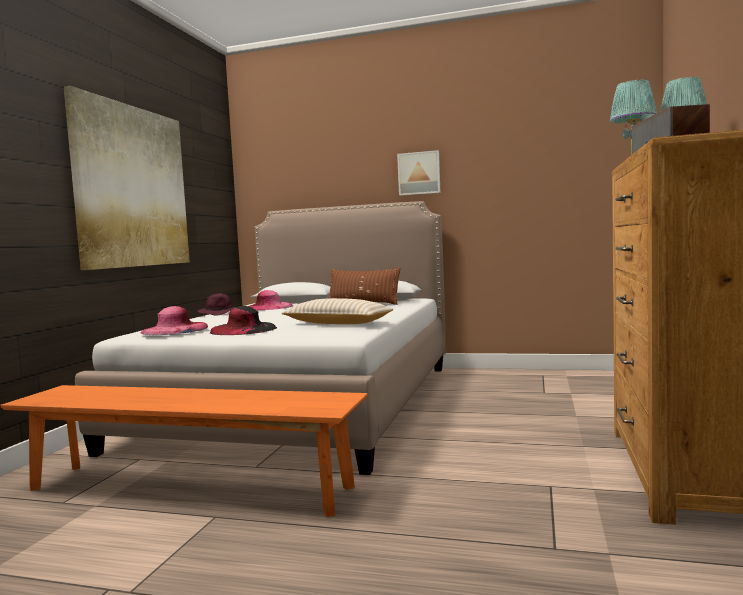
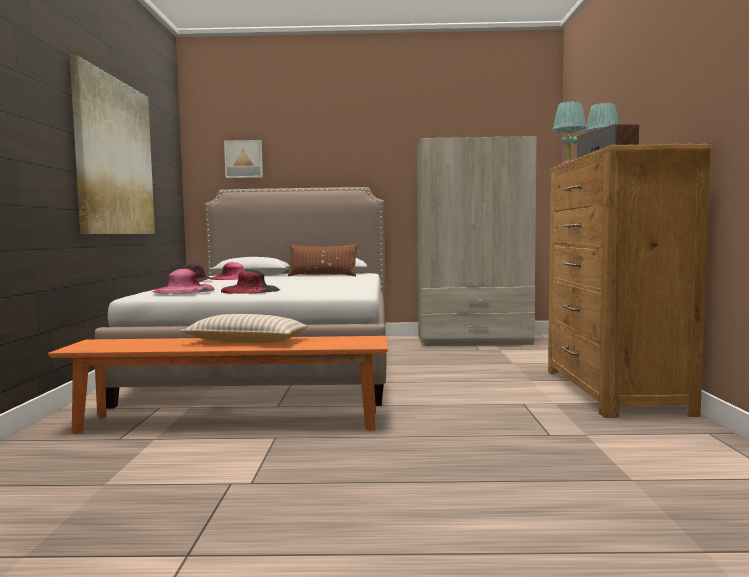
camera: 15 degrees left, 0 degrees up
(337, 323) = (329, 286): beige pillow -> beige pillow (246, 342)
(419, 173) = (364, 162): picture -> picture (244, 159)
(546, 378) = (474, 340): none -> beige wardrobe

